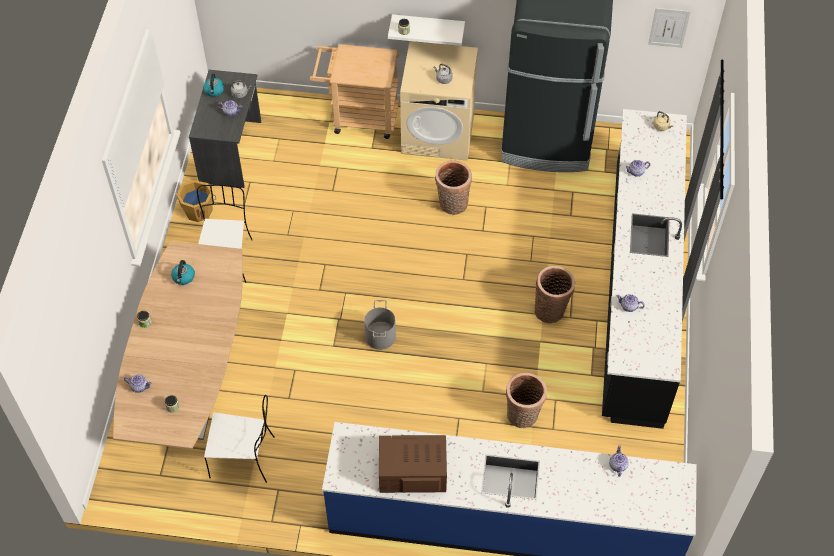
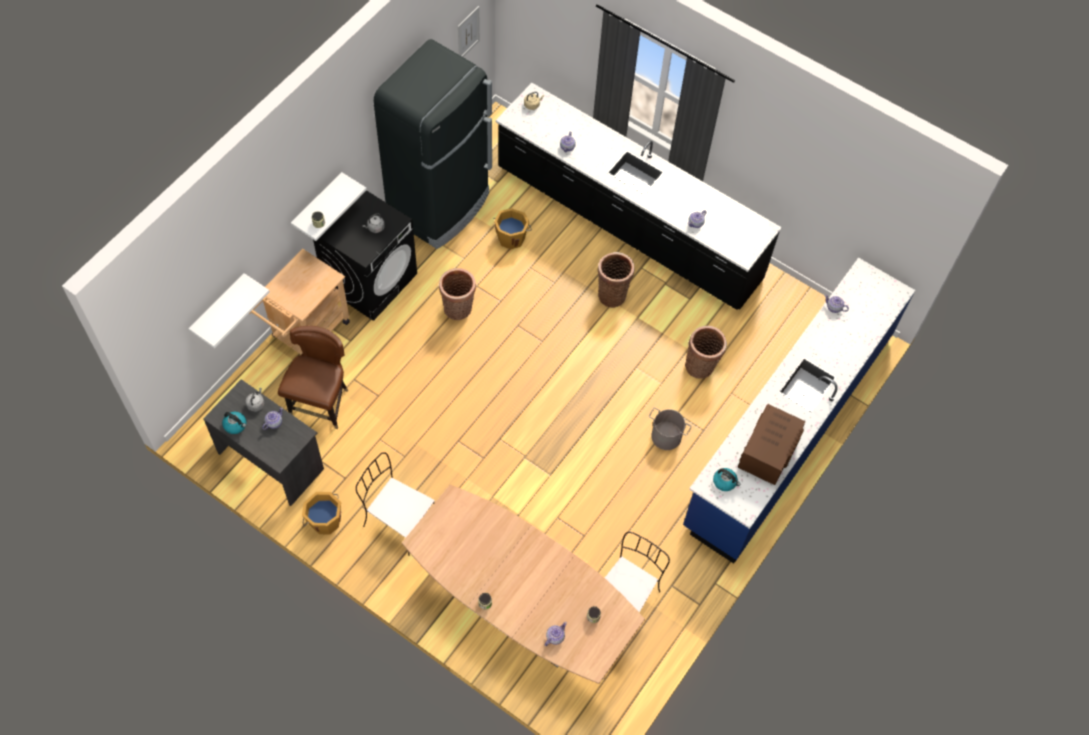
camera: 65 degrees left, 5 degrees up
(183, 277) = (453, 548): kettle -> kettle (725, 482)
(292, 17) = (218, 307): none -> white shelf
(301, 158) = (321, 404): none -> brown chair
(381, 336) = (563, 432): grey bucket -> grey bucket (666, 436)
(438, 133) = (370, 280): beige washing machine -> black washing machine
(554, 208) = (511, 237): none -> orange bucket

